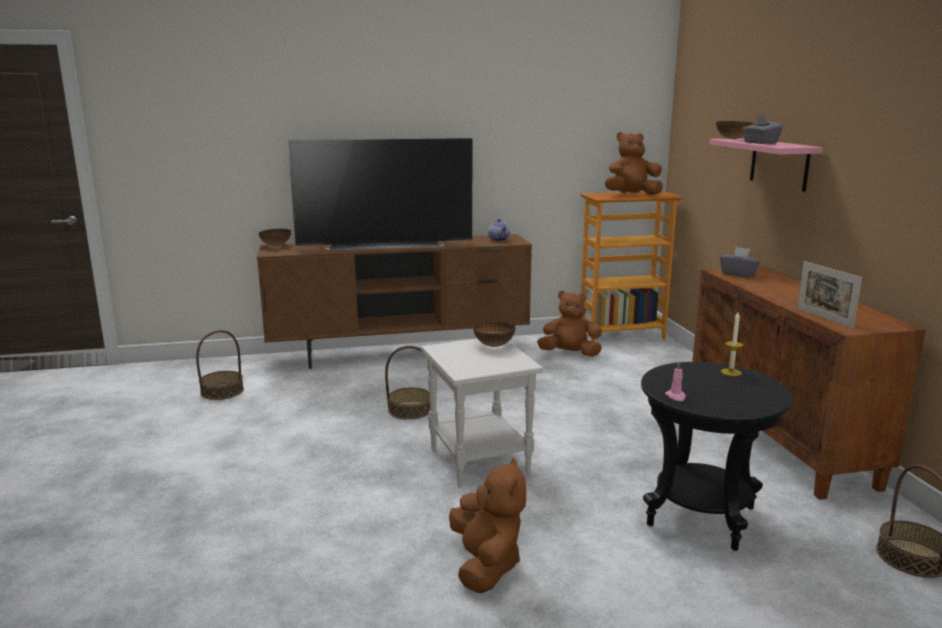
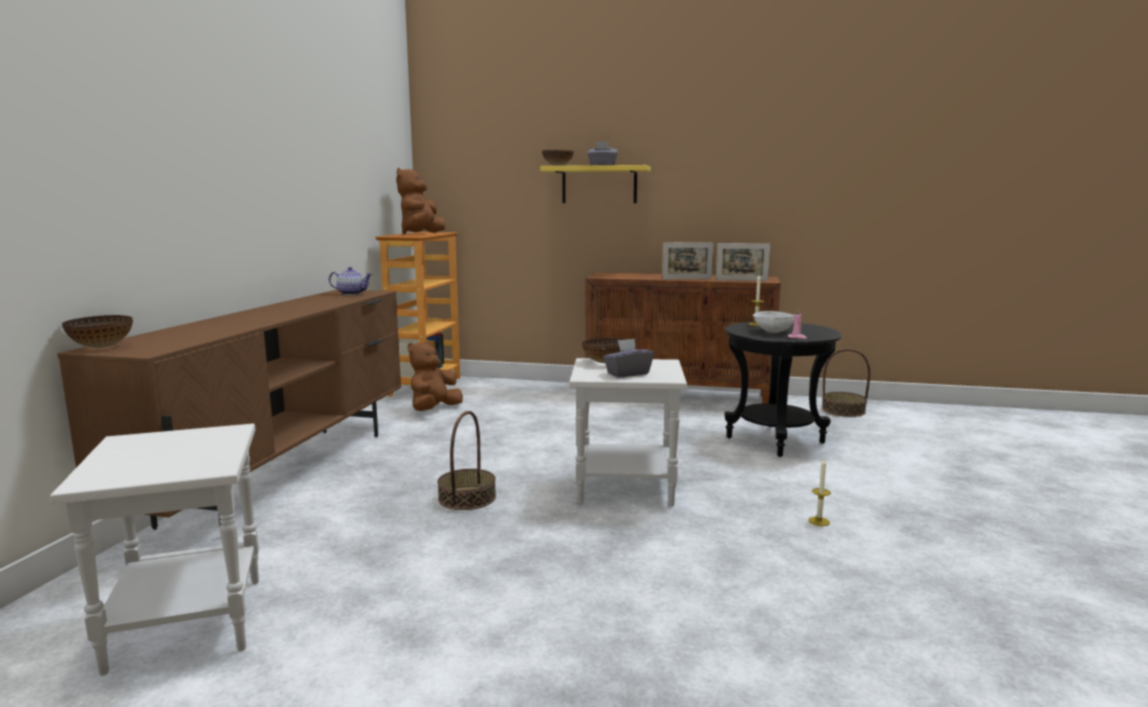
camera: 65 degrees left, 5 degrees down
(222, 391) = (185, 623): basket -> white side table
(385, 245) = (263, 316): television -> none
(486, 565) = (819, 521): brown plush toy -> candle
(697, 383) = (772, 331): none -> white bowl
(738, 274) = (614, 276): grey tissue box -> grey tissue box (627, 373)
(779, 164) = (599, 185): pink shelf -> yellow shelf
(780, 298) = (687, 279): none -> picture frame

